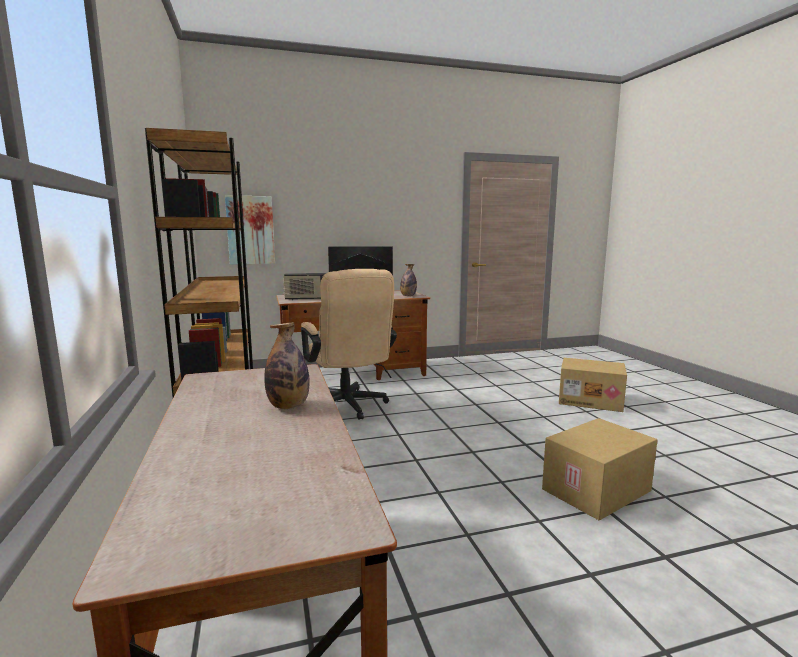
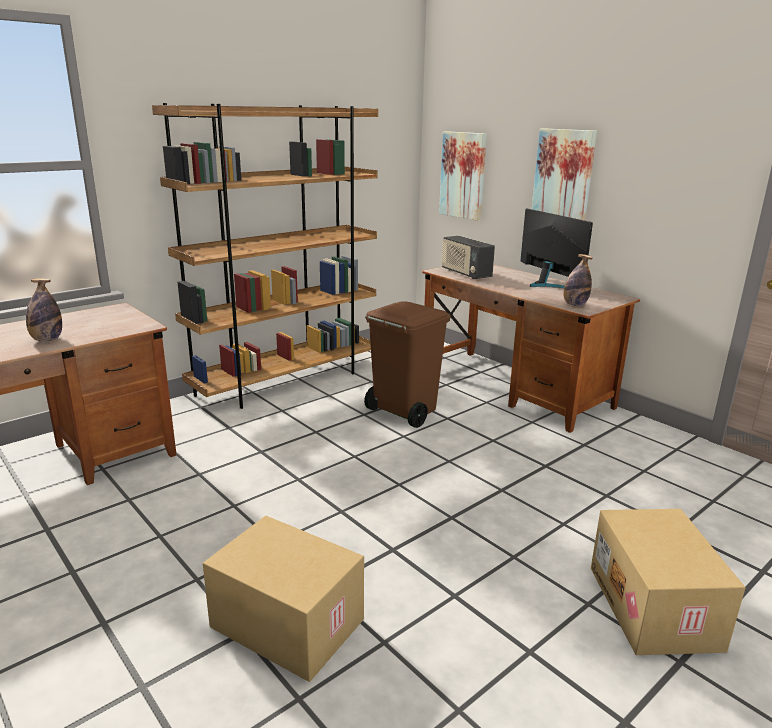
camera: 65 degrees right, 10 degrees up
(345, 225) = (563, 179): none -> picture
(348, 407) = (403, 412): beige office chair -> brown trash can

